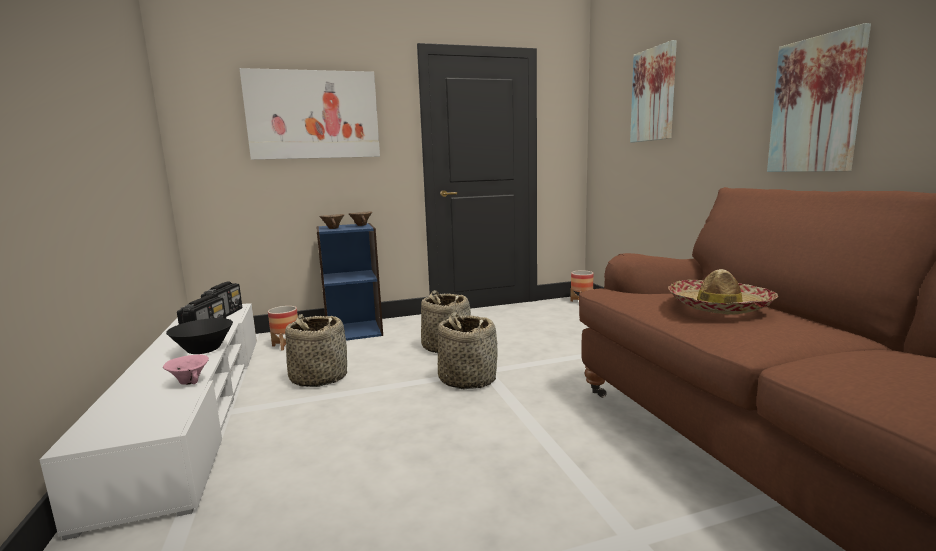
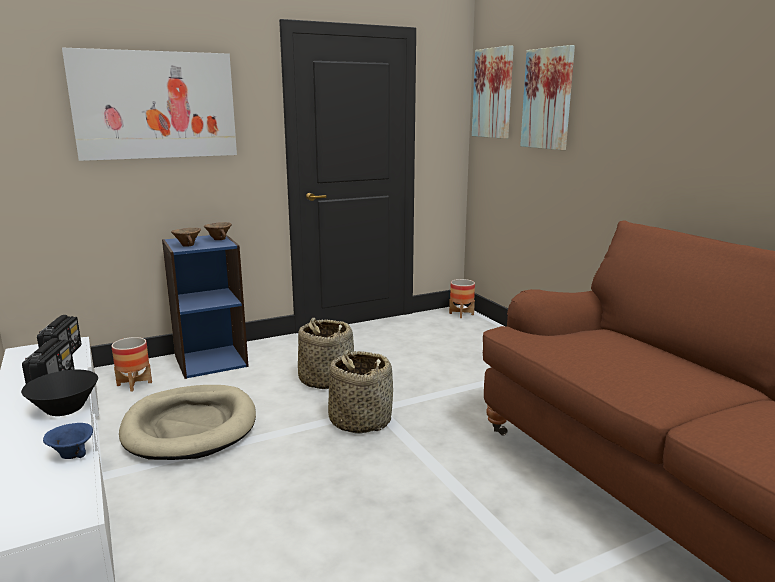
camera: 10 degrees left, 5 degrees up
(189, 382) = (71, 455): pink bowl -> blue bowl
(318, 378) = (190, 426): basket -> beige dog bed
(719, 306) = (625, 357): hat -> none
(816, 105) = (712, 146): picture -> picture (493, 93)

